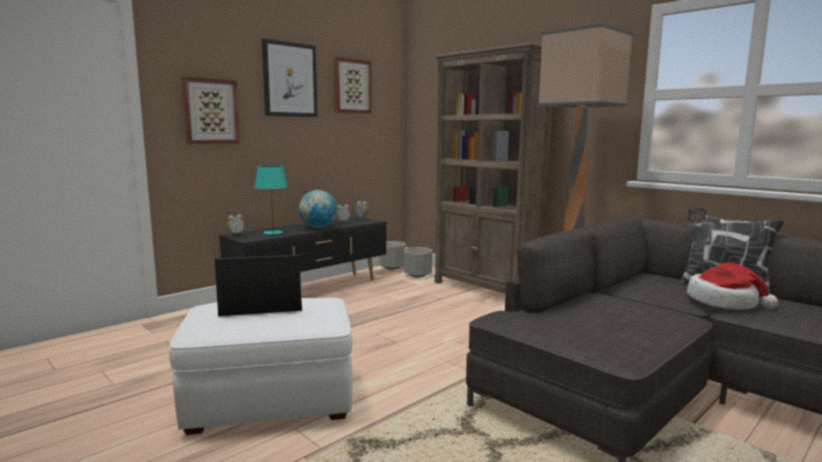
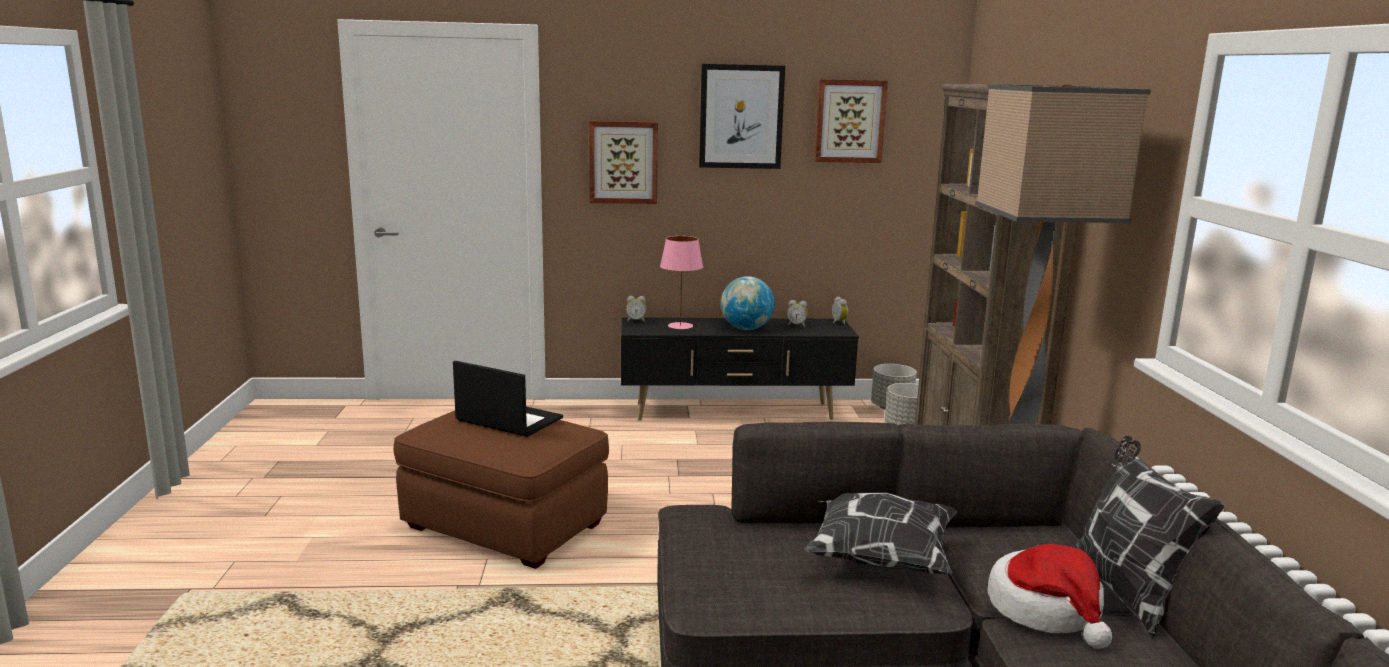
camera: 40 degrees right, 5 degrees up
(269, 401) = (504, 525): white ottoman -> brown ottoman
(272, 232) = (680, 326): turquoise table lamp -> pink table lamp
(626, 306) = (877, 557): none -> pillow

